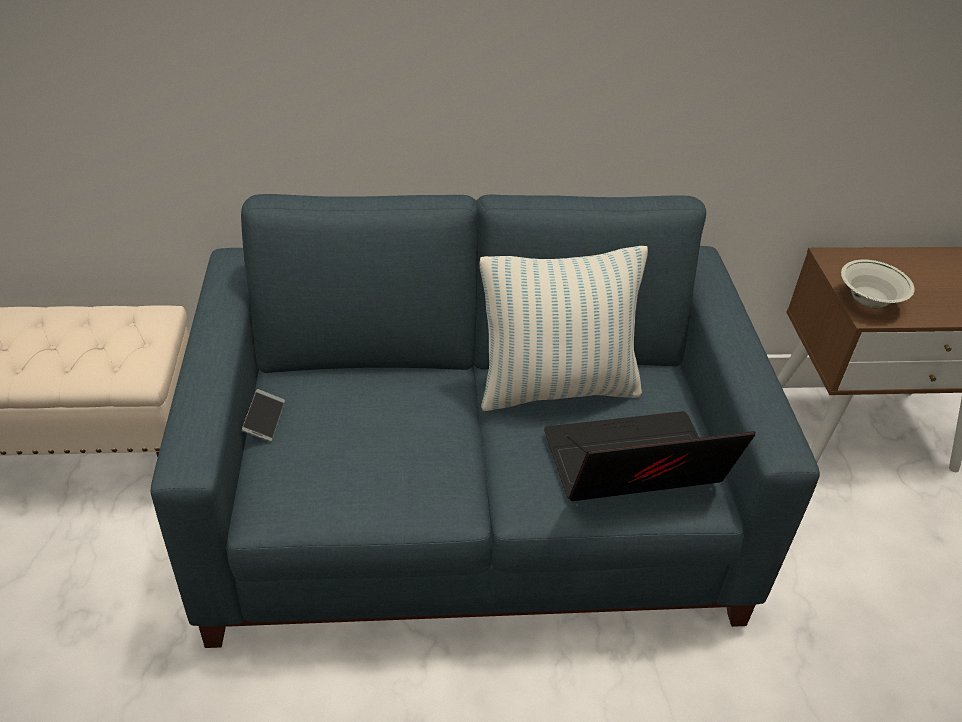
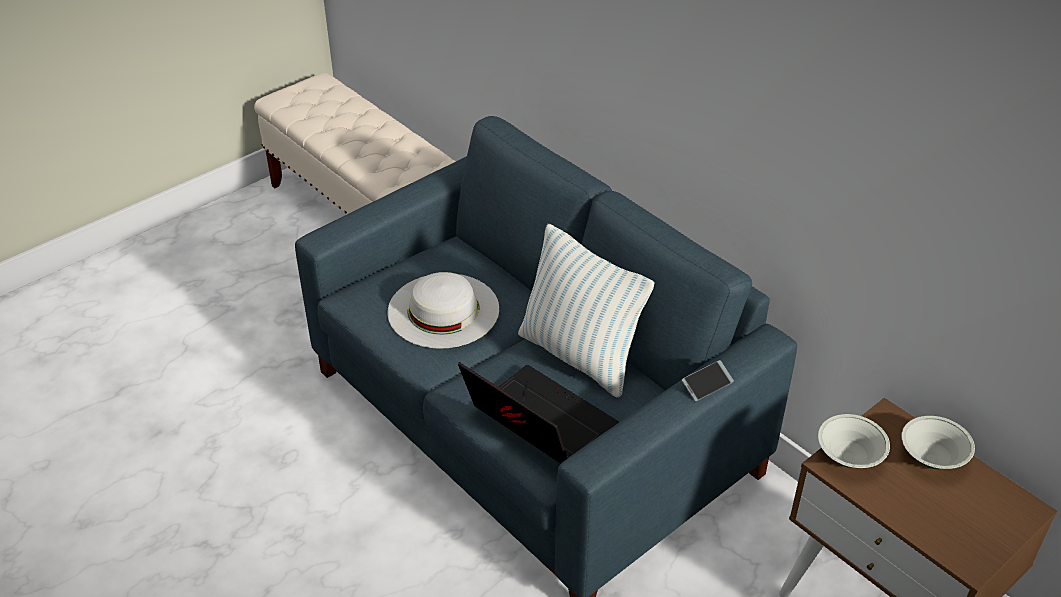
camera: 55 degrees right, 0 degrees up
(264, 420) = (413, 257): phone -> phone (707, 384)
(386, 443) = (443, 310): none -> white hat
(896, 266) = (932, 459): none -> white bowl

